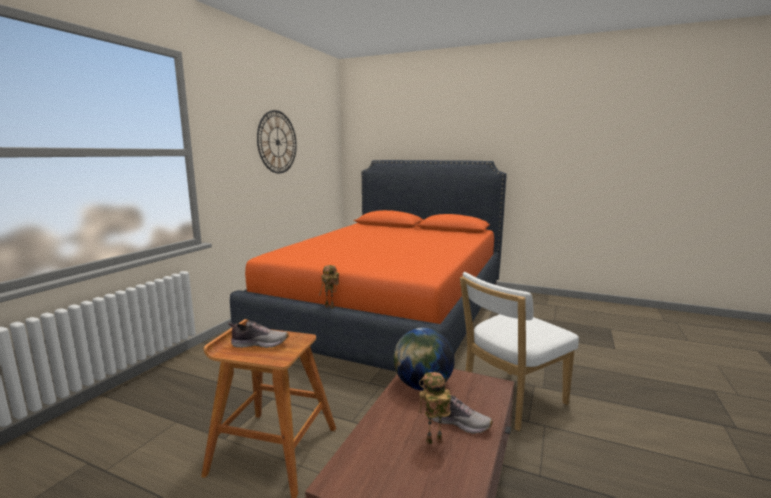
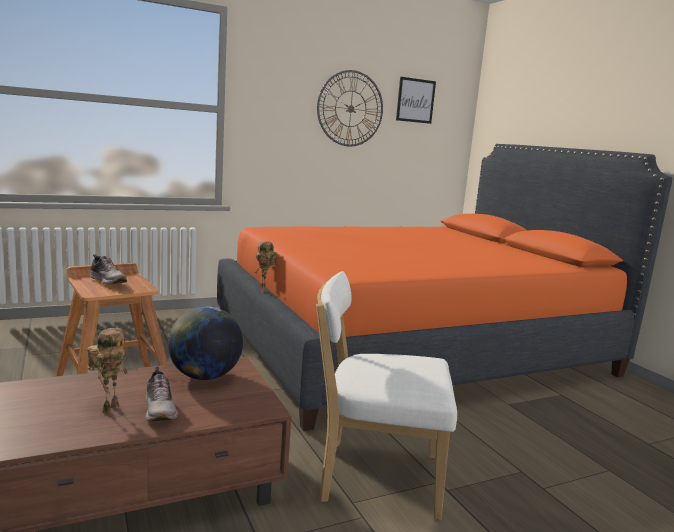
camera: 40 degrees right, 0 degrees up
(312, 132) = (415, 100): none -> picture
(433, 443) = (110, 408): toy robot -> toy robot turned 75 degrees clockwise

